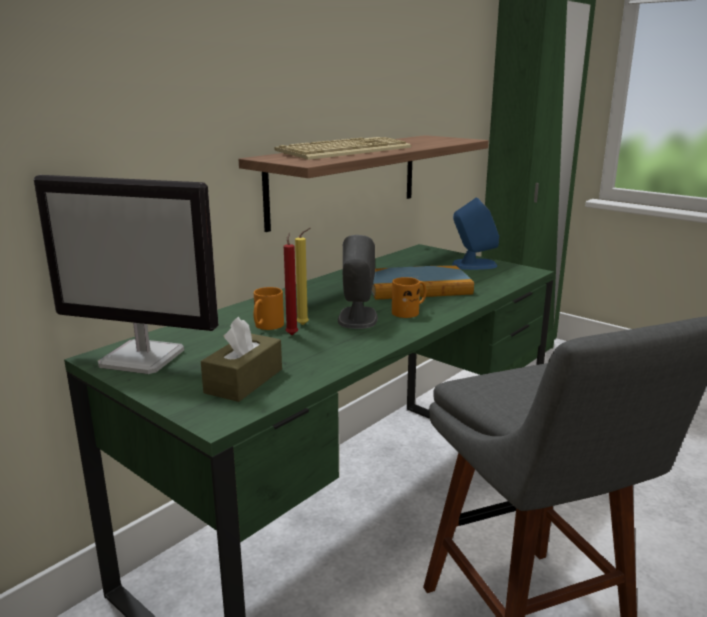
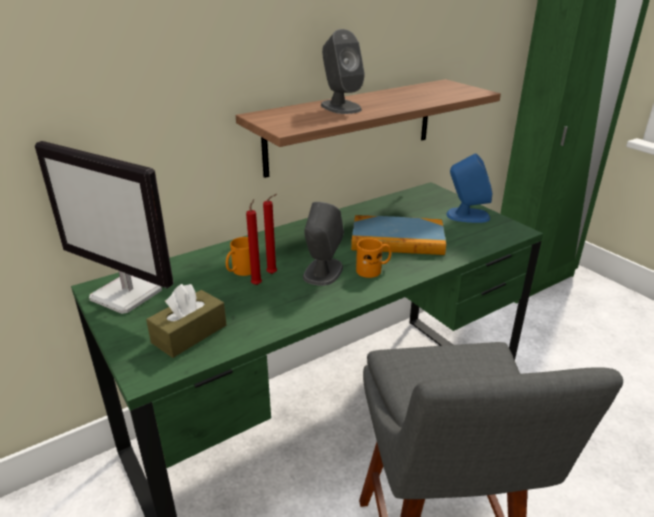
camera: 15 degrees right, 10 degrees up
(304, 325) = (273, 274): yellow candle -> red candle
(345, 150) = (340, 107): keyboard -> grey speaker

